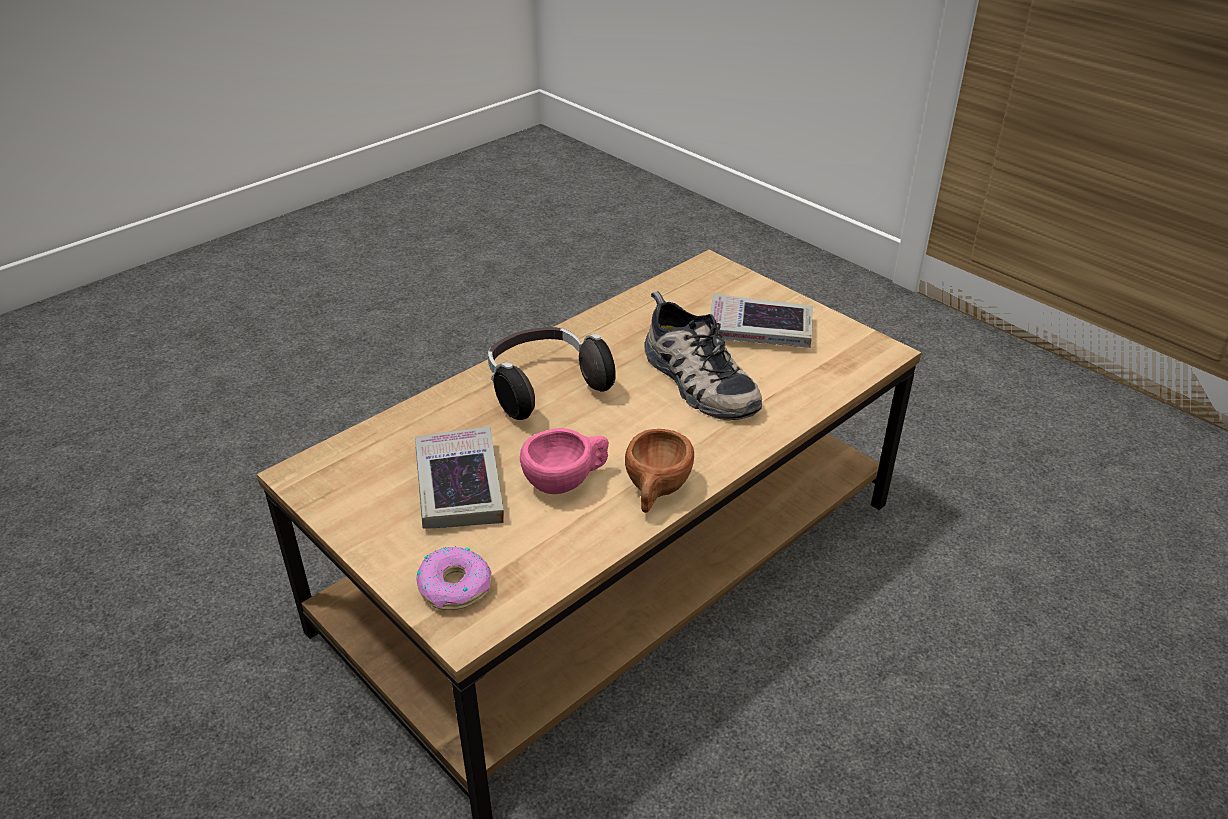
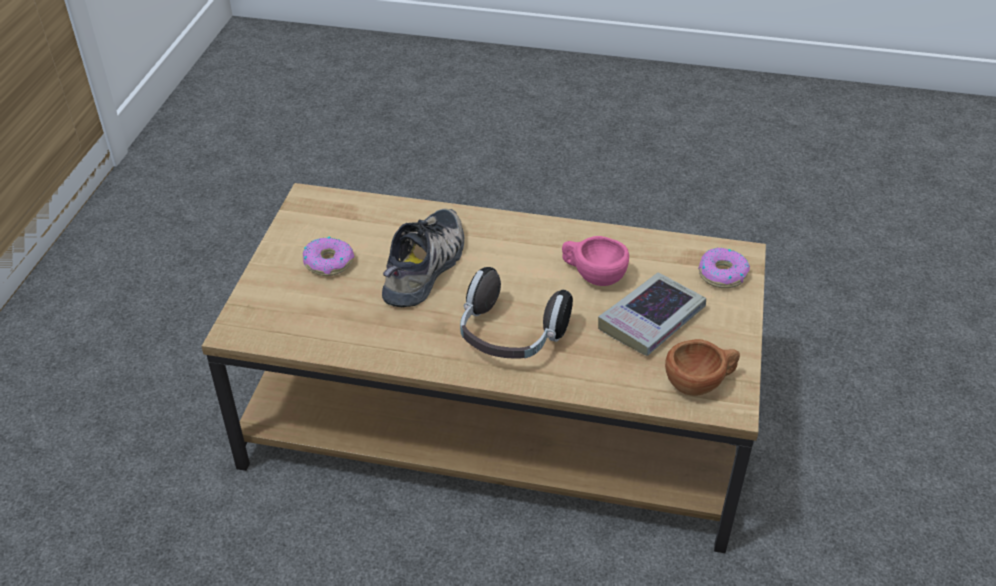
camera: 125 degrees left, 5 degrees up
(656, 492) = (562, 235): brown cup -> brown cup (700, 383)
(759, 330) = (328, 262): book -> donut

